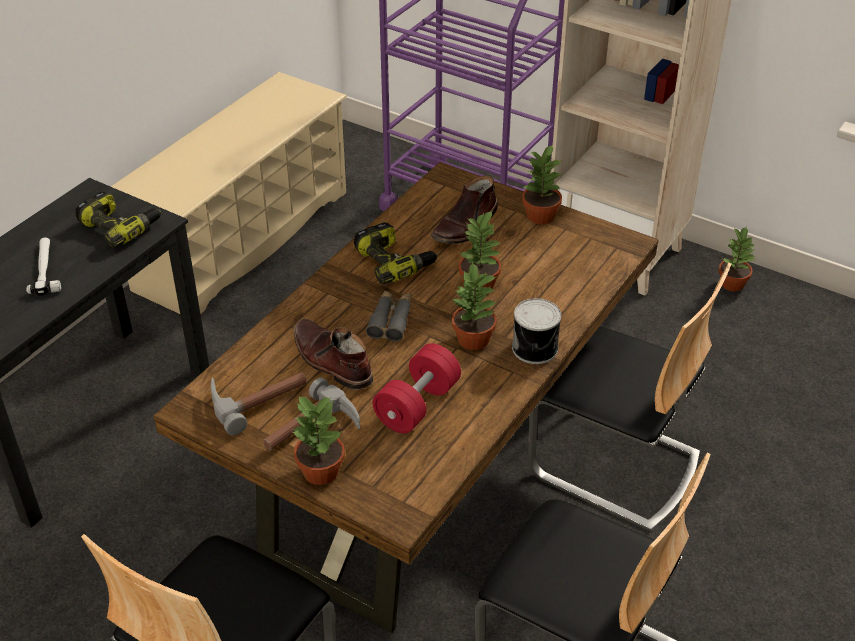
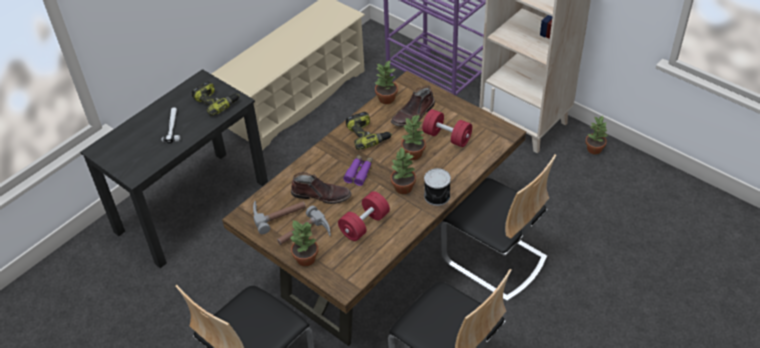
camera: 10 degrees right, 5 degrees up
(331, 361) = (321, 195): brown boot -> brown boot turned 135 degrees clockwise
(391, 320) = (359, 172): grey binoculars -> purple binoculars
(529, 255) = (447, 137): none -> red dumbbell
(539, 216) = (458, 111): potted plant -> potted plant (386, 99)

